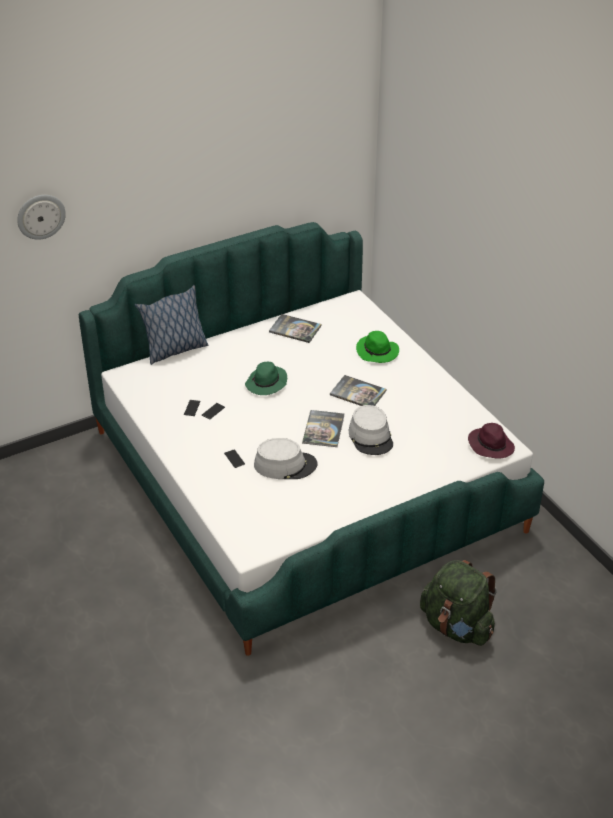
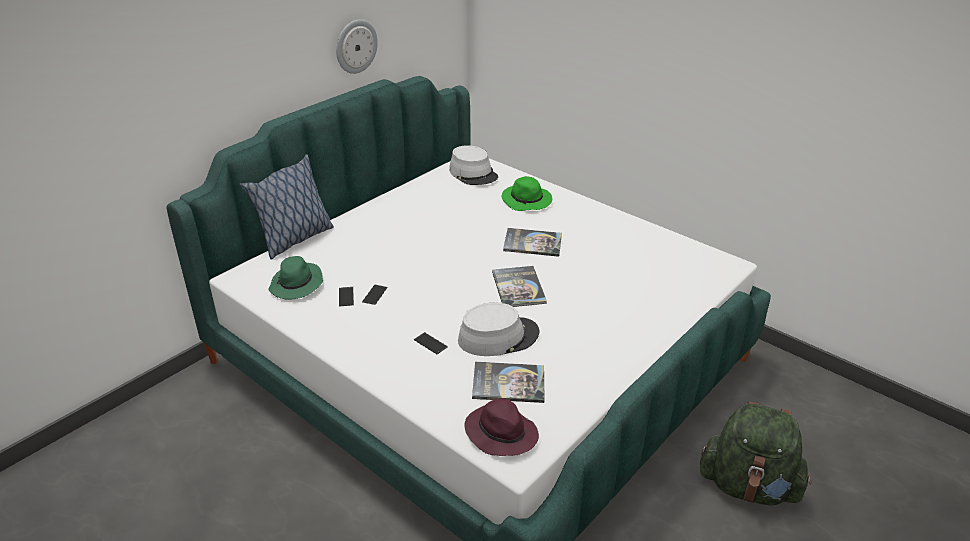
camera: 20 degrees left, 5 degrees down
(41, 216) = (94, 65): wall clock -> wall clock (355, 46)
(266, 383) = (423, 253): green hat -> green hat (297, 285)
(295, 329) = (424, 195): book -> book (508, 383)
(371, 437) = (577, 284): grey hat -> grey hat (473, 173)
(490, 445) = (709, 266): purple hat -> purple hat (500, 433)

